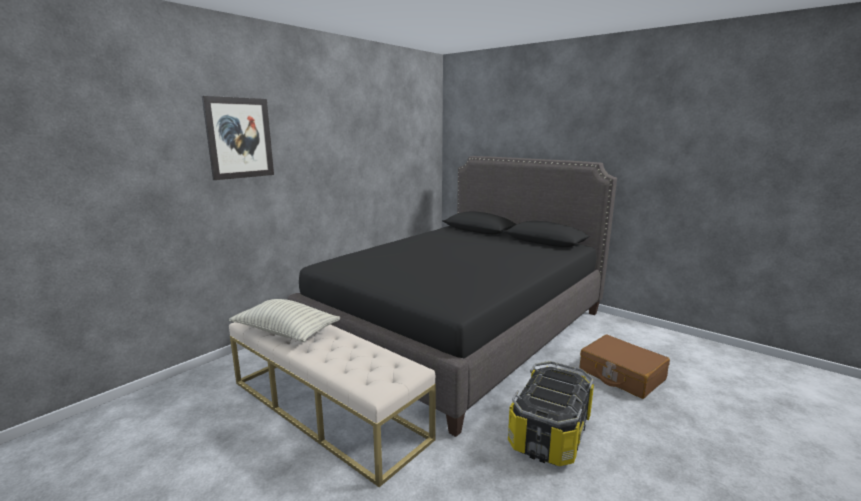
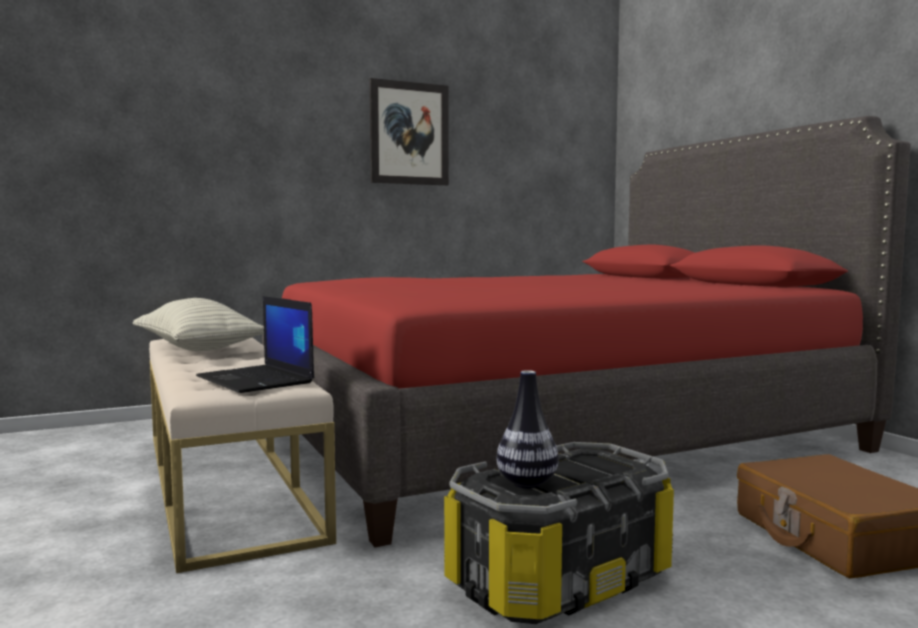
camera: 25 degrees right, 10 degrees down
(239, 138) = (232, 93): picture -> picture (409, 134)
(385, 367) = (257, 380): none -> laptop
(460, 330) = (554, 436): black bed -> red bed
(548, 401) = (527, 484): none -> vase

